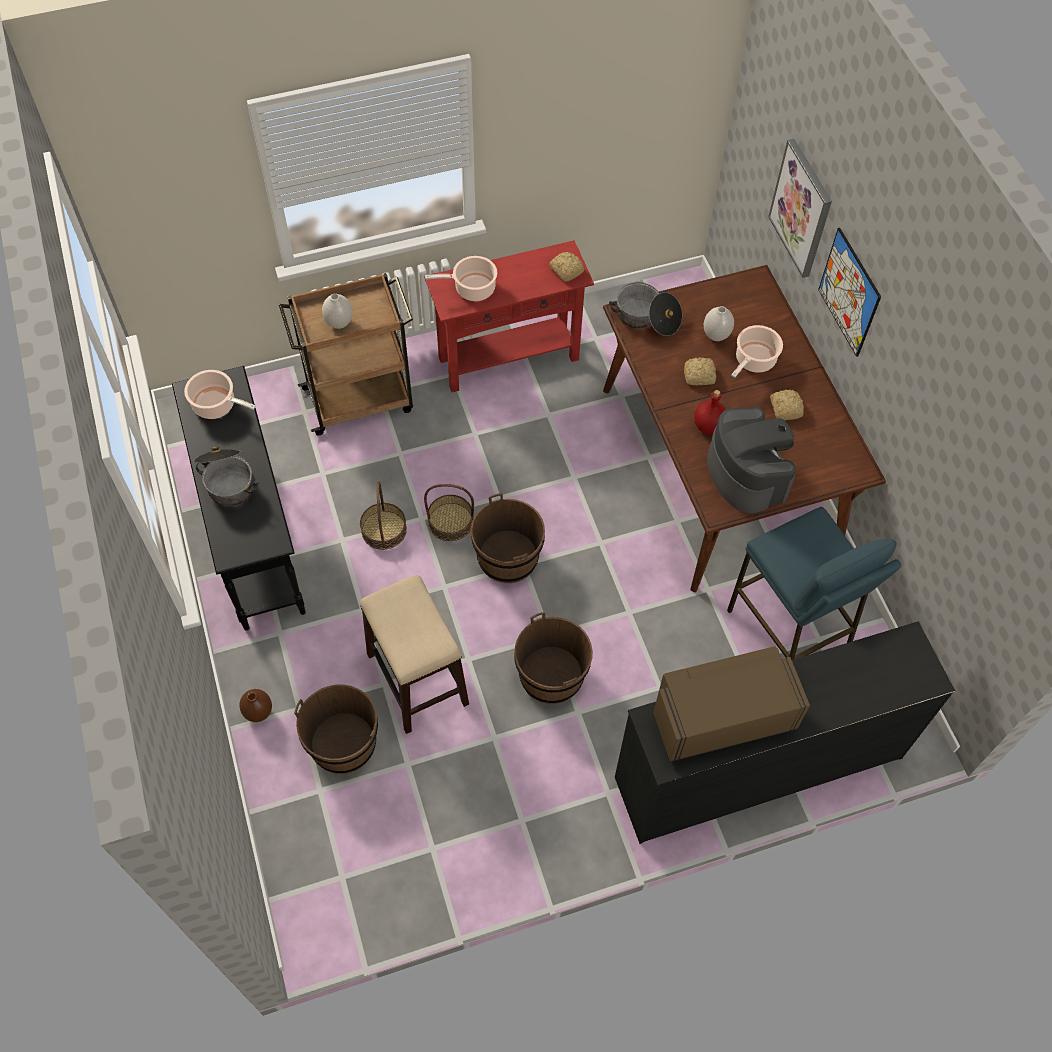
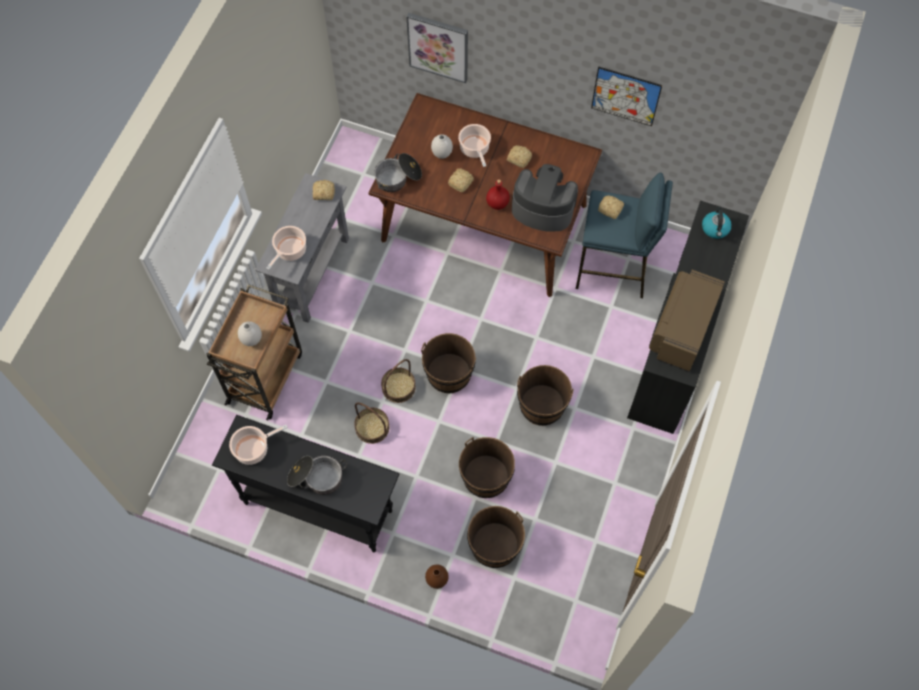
camera: 50 degrees left, 5 degrees up
(417, 678) = (486, 477): stool -> brown bucket
(508, 358) = (313, 274): red console table -> grey console table
(814, 541) = (610, 210): none -> bread
(849, 292) = (513, 70): picture -> picture (625, 96)
(896, 664) = (715, 229): none -> kettle

